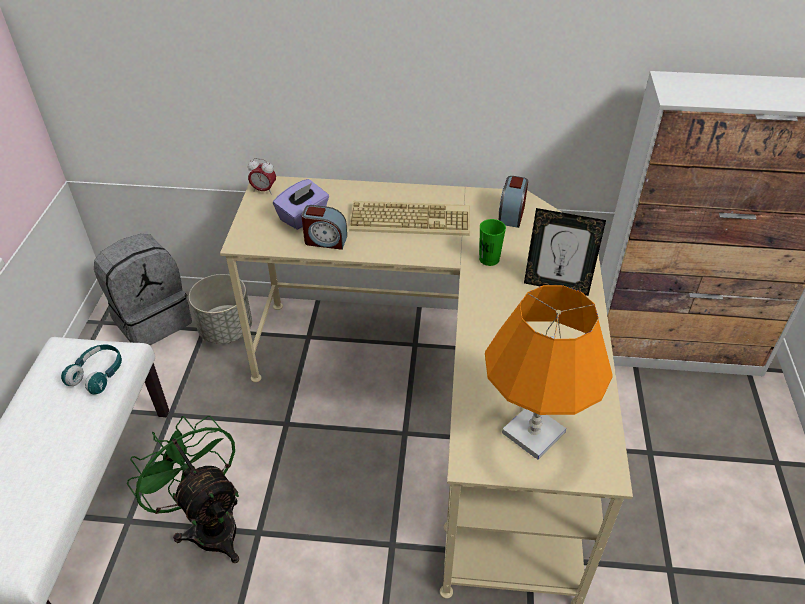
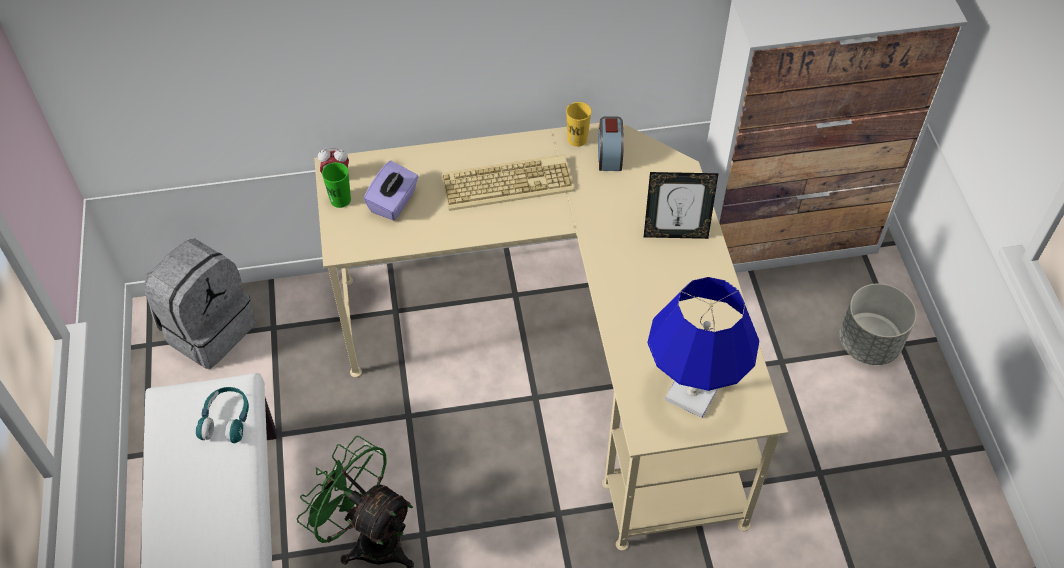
camera: 15 degrees left, 10 degrees up
(226, 329) = (299, 322): grey planter -> grey planter (868, 343)
(325, 240) = (428, 228): alarm clock -> none
(485, 198) = (577, 139): none -> yellow cup
(489, 259) = (602, 216): green cup -> green cup (340, 200)
(533, 433) = (692, 394): orange table lamp -> blue table lamp

